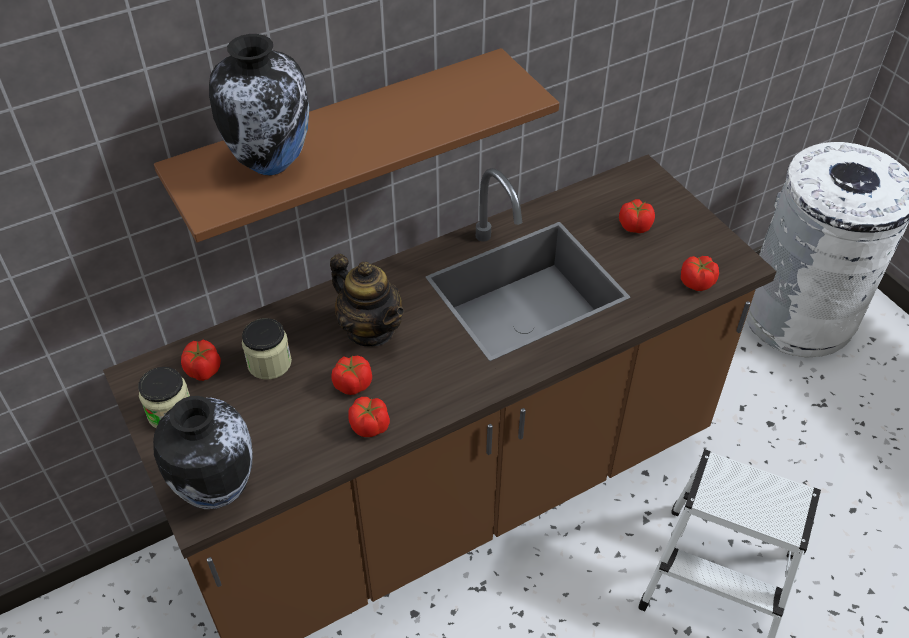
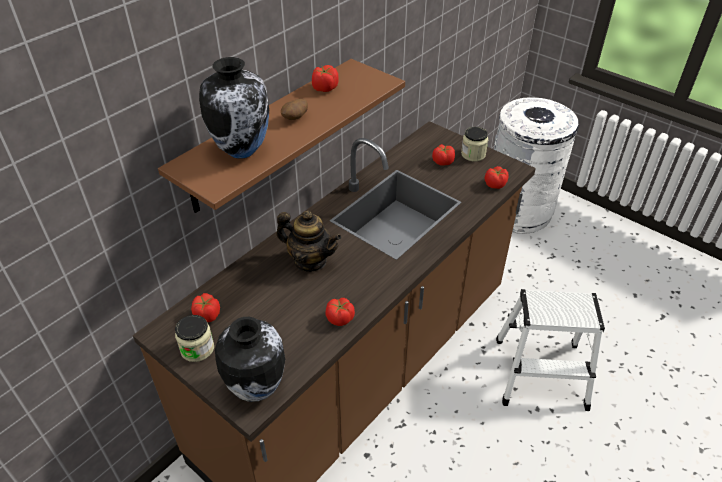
camera: 20 degrees left, 5 degrees down
(269, 363) = (252, 299): jar -> jar (473, 154)
(352, 384) = (315, 296): tomato -> tomato (325, 88)
(368, 129) = (295, 118): none -> potato

